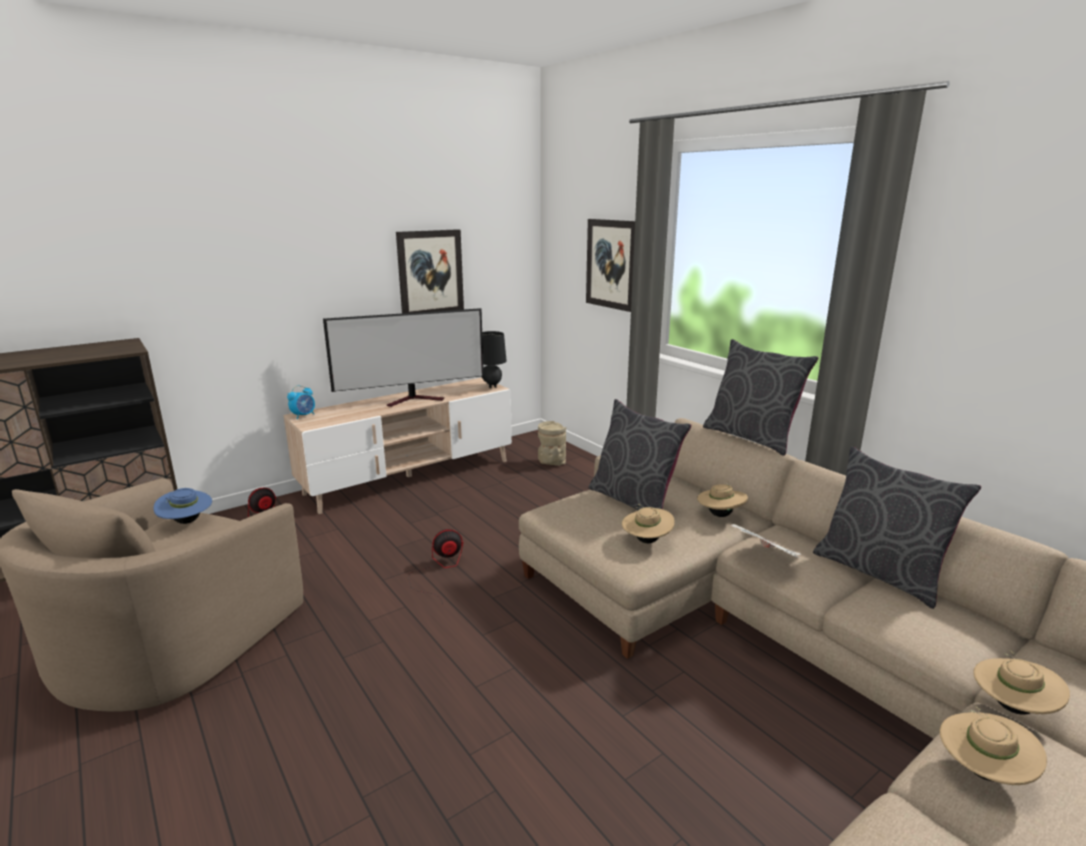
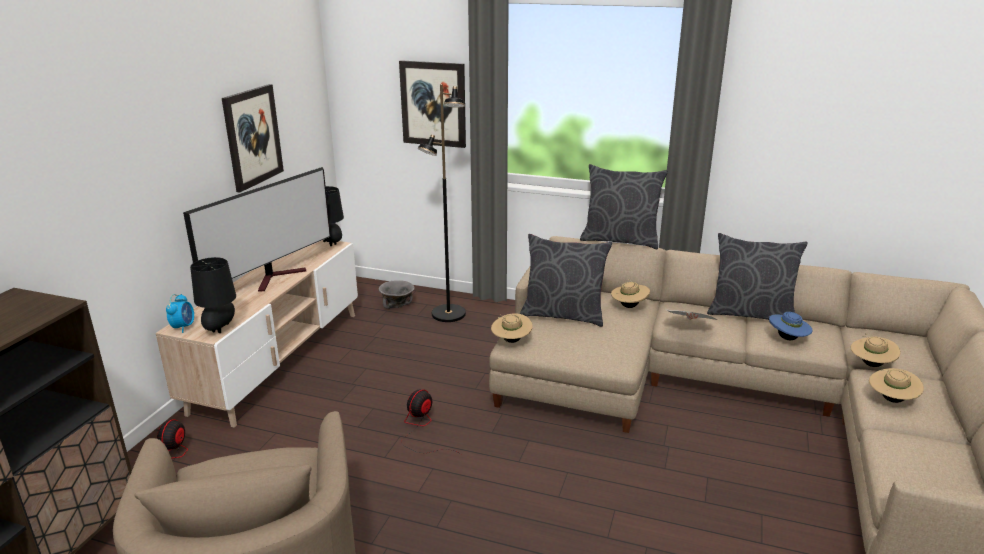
camera: 35 degrees left, 5 degrees up
(187, 522) = (227, 470): blue hat -> blue hat (787, 339)
(321, 423) = (221, 329): none -> black table lamp
(551, 462) = (397, 304): beige vase -> grey bowl
(585, 483) = (448, 314): none -> black floor lamp
(646, 540) = (608, 341): beige hat -> beige hat (511, 340)

